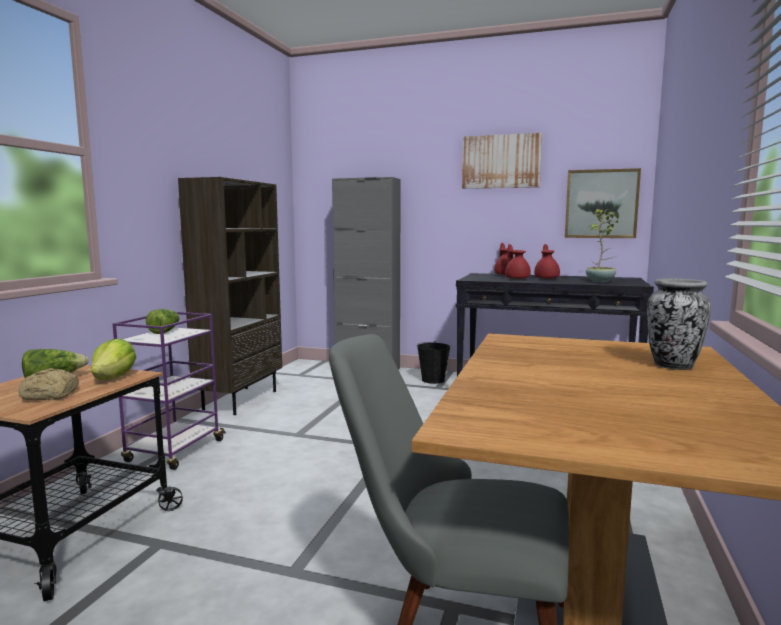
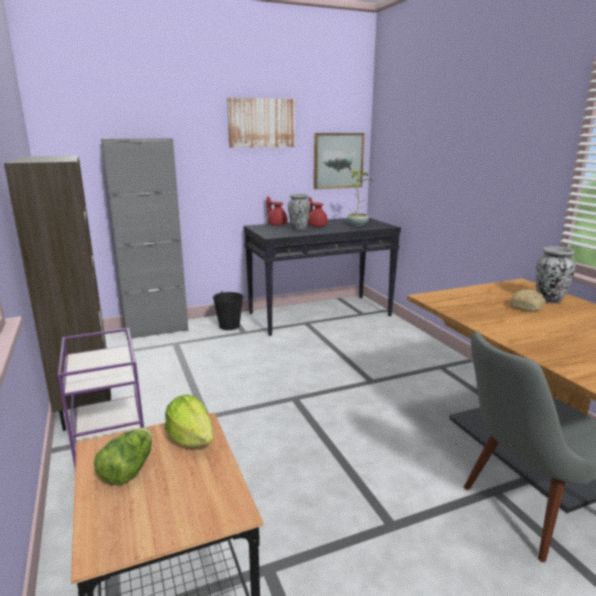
camera: 40 degrees left, 10 degrees up
(51, 395) = (192, 487): bread -> bread (527, 307)
(164, 331) = (85, 362): lettuce -> none
(516, 278) = (298, 229): red teapot -> vase

